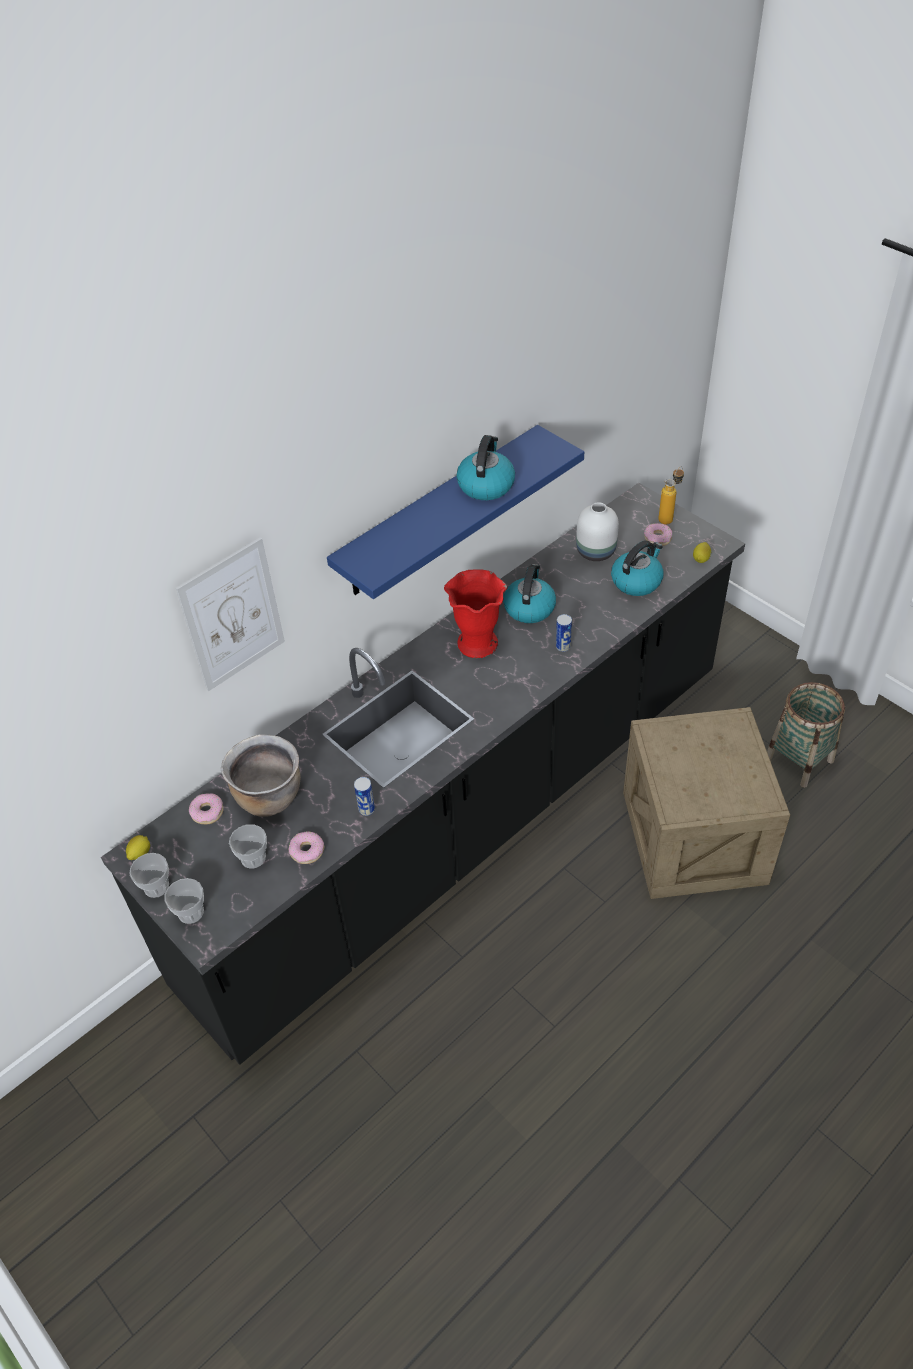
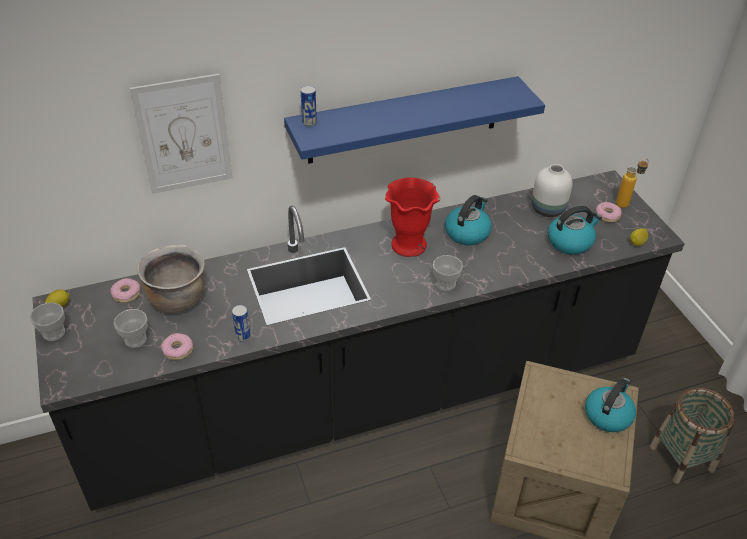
camera: 20 degrees right, 5 degrees down
(191, 912) = (64, 361): cup -> cup (445, 284)
(486, 485) = (445, 105): kettle -> kettle (608, 415)
(563, 646) = (477, 270): can -> can (309, 122)

